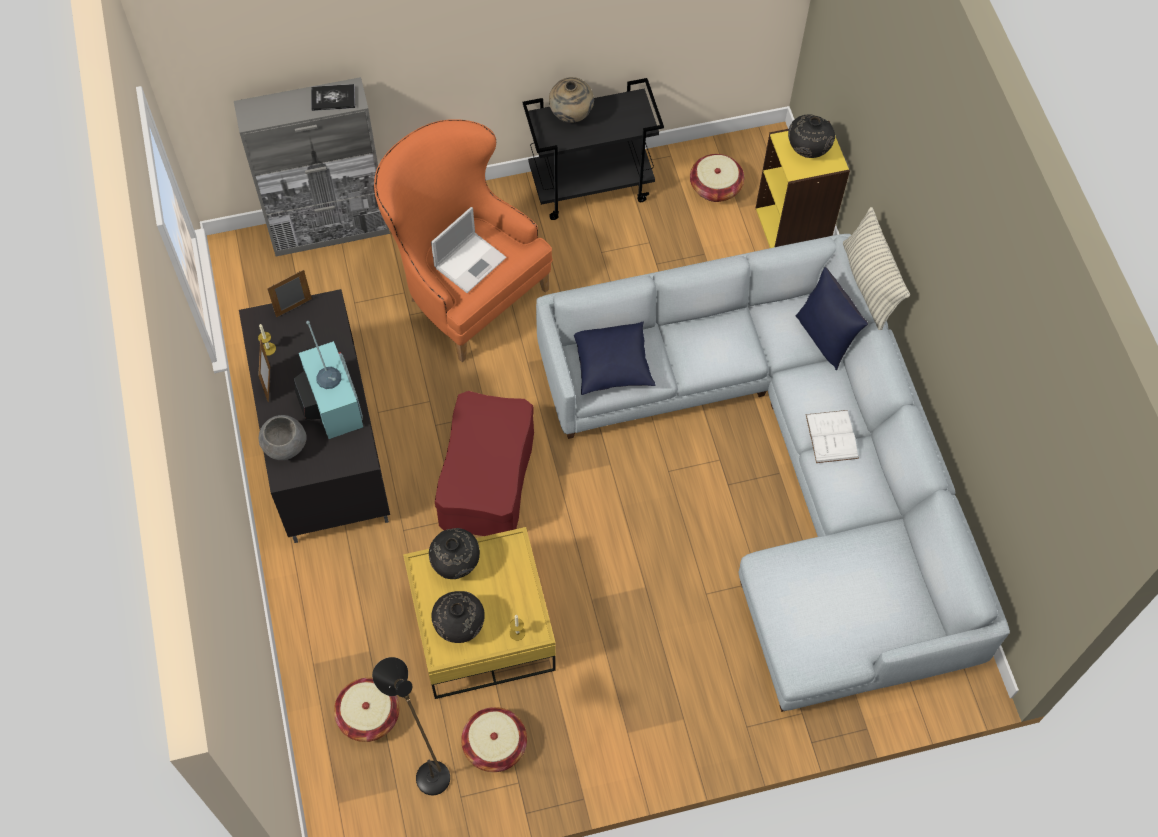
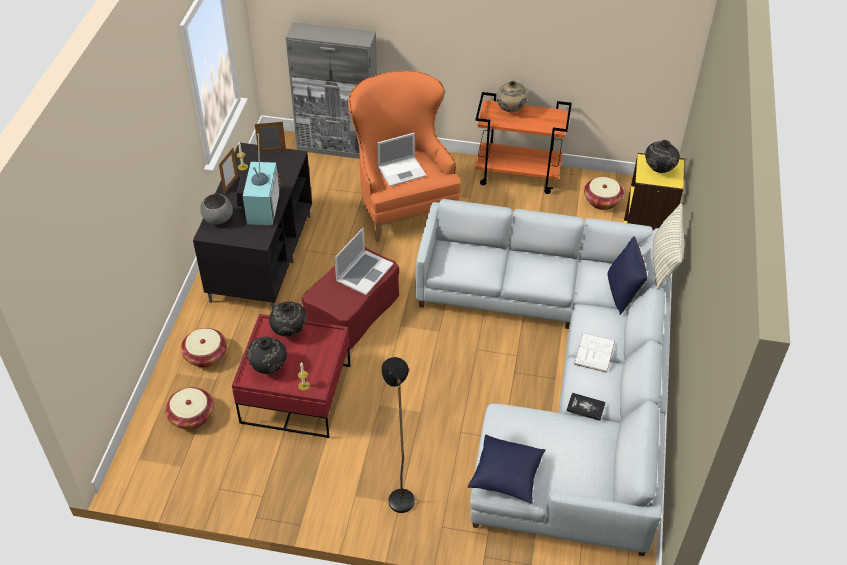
camera: 25 degrees right, 15 degrees down
(333, 98) = (352, 36): book -> book (585, 407)
(425, 768) = (207, 461): black floor lamp -> black floor lamp (399, 492)
(482, 628) = (296, 394): yellow coffee table -> red coffee table
(495, 432) = (364, 272): none -> laptop
(495, 745) = (261, 466): basket -> basket (206, 355)
(591, 186) = (518, 175): black cart -> orange cart
(613, 366) = (464, 260): blue pillow -> blue pillow (506, 476)

